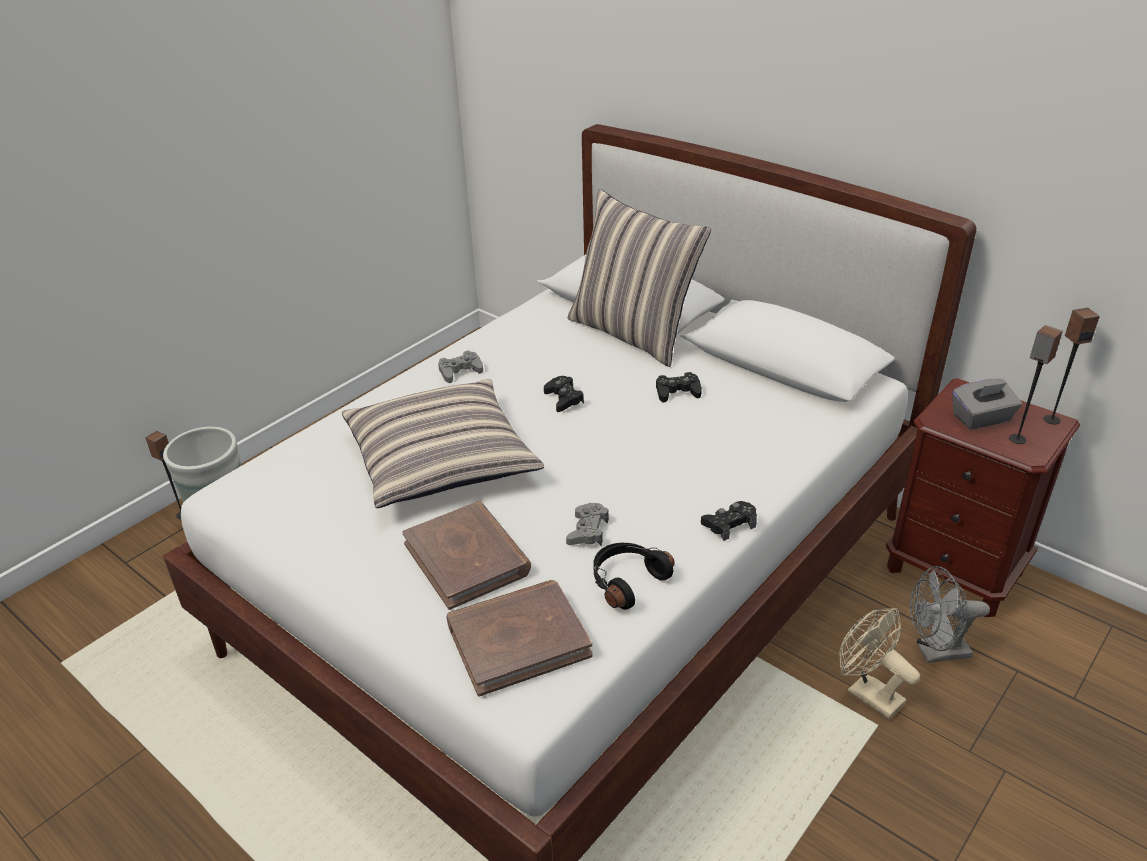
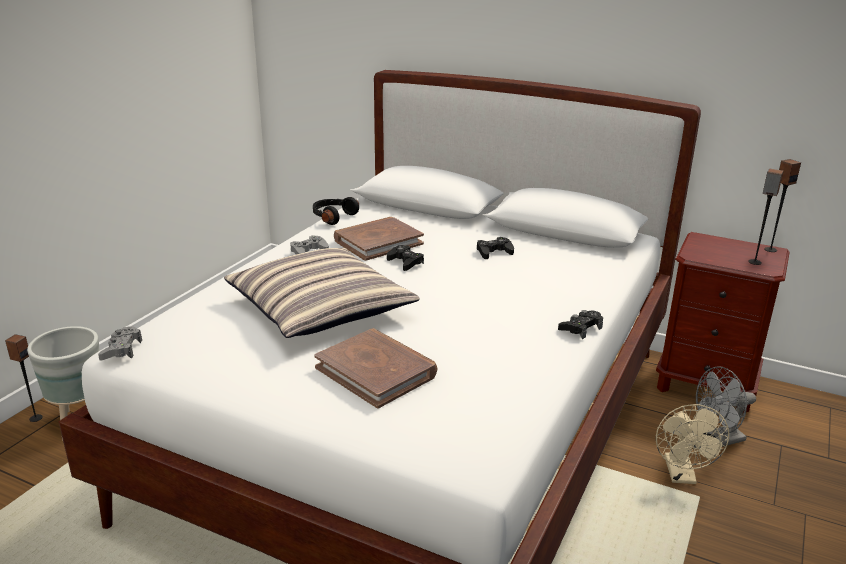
camera: 15 degrees left, 10 degrees down
(518, 640) = (450, 422): brown book -> brown book (378, 242)
(588, 531) = (469, 343): grey game controller -> grey game controller (121, 349)
(626, 581) = (519, 373): black headphones -> black headphones (332, 217)
(633, 333) = (440, 220): pillow -> none
(868, 693) = (681, 475): beige fan -> beige fan turned 120 degrees counterclockwise
(981, 419) = (723, 253): grey tissue box -> none

